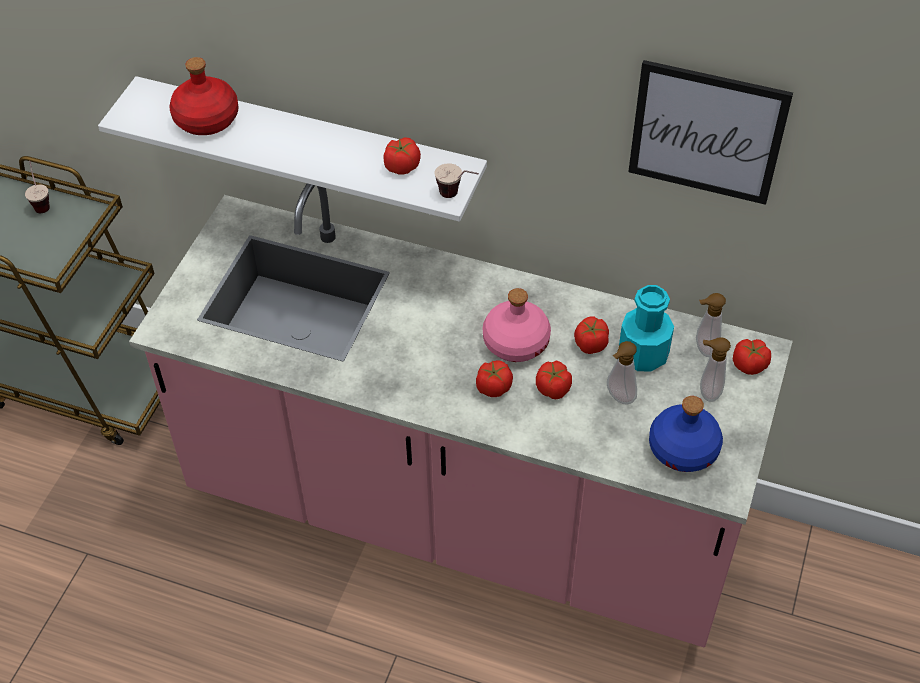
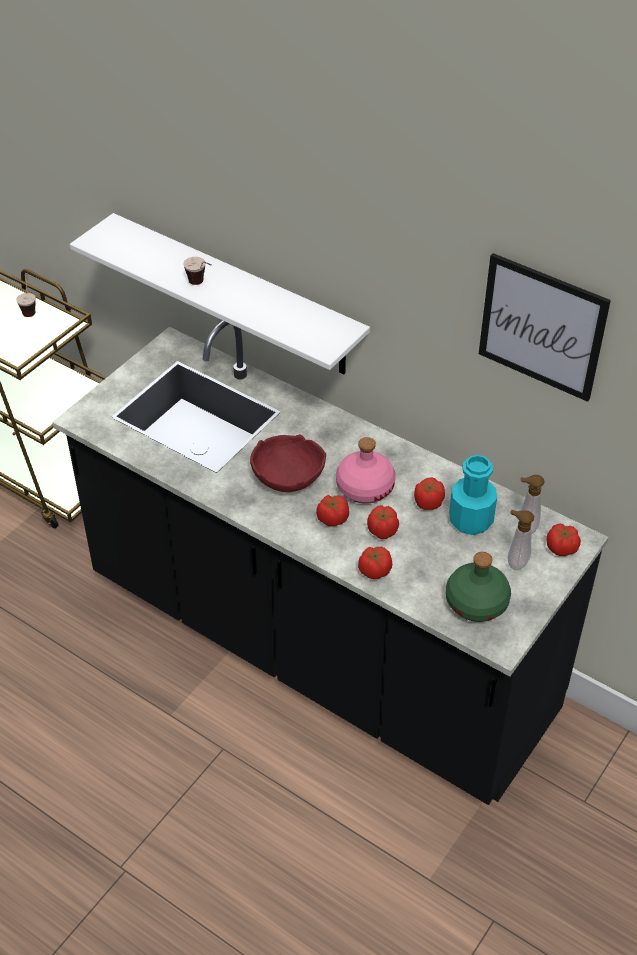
camera: 15 degrees right, 5 degrees down
(206, 119) = (154, 254): red bottle -> none
(402, 166) = (297, 318): tomato -> tomato (374, 571)
(425, 348) = (287, 477): none -> red bowl
(457, 196) = (334, 349): cup -> cup (201, 285)
(462, 514) = (318, 648): pink counter -> black counter
(618, 398) = (435, 550): soap dispenser -> none
(683, 449) = (477, 603): blue bottle -> green bottle

